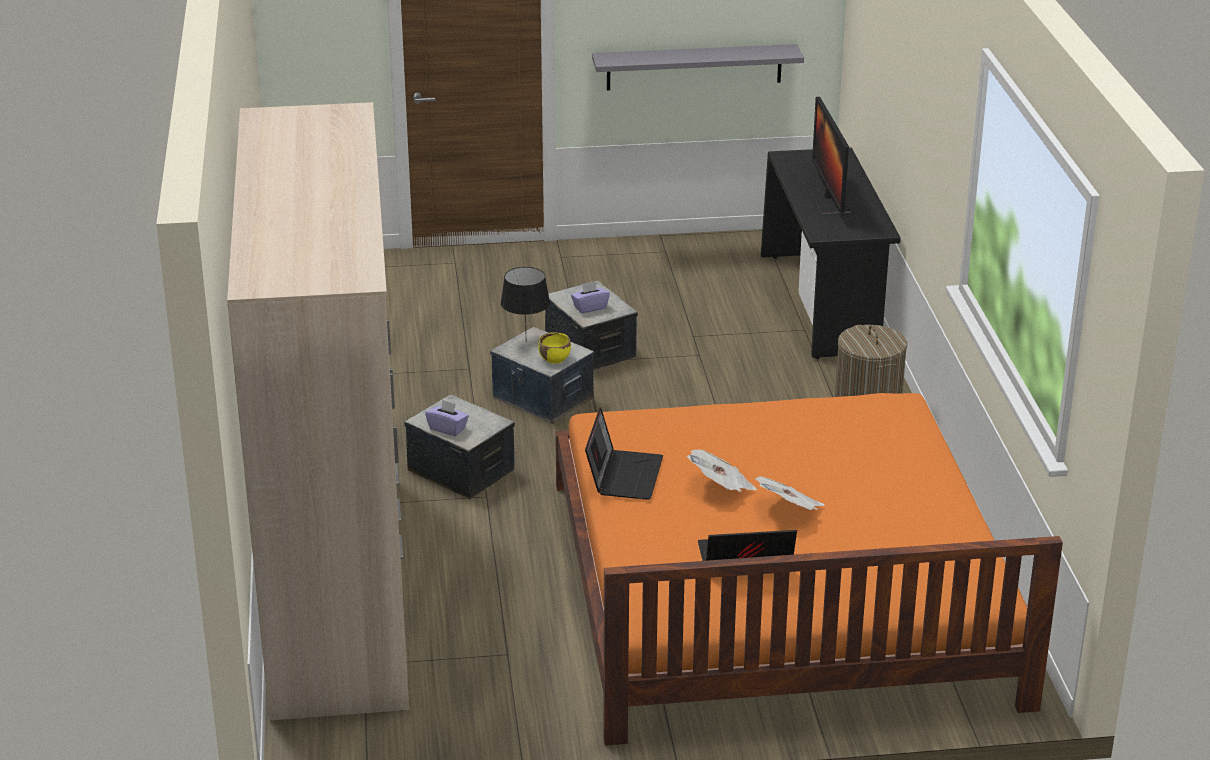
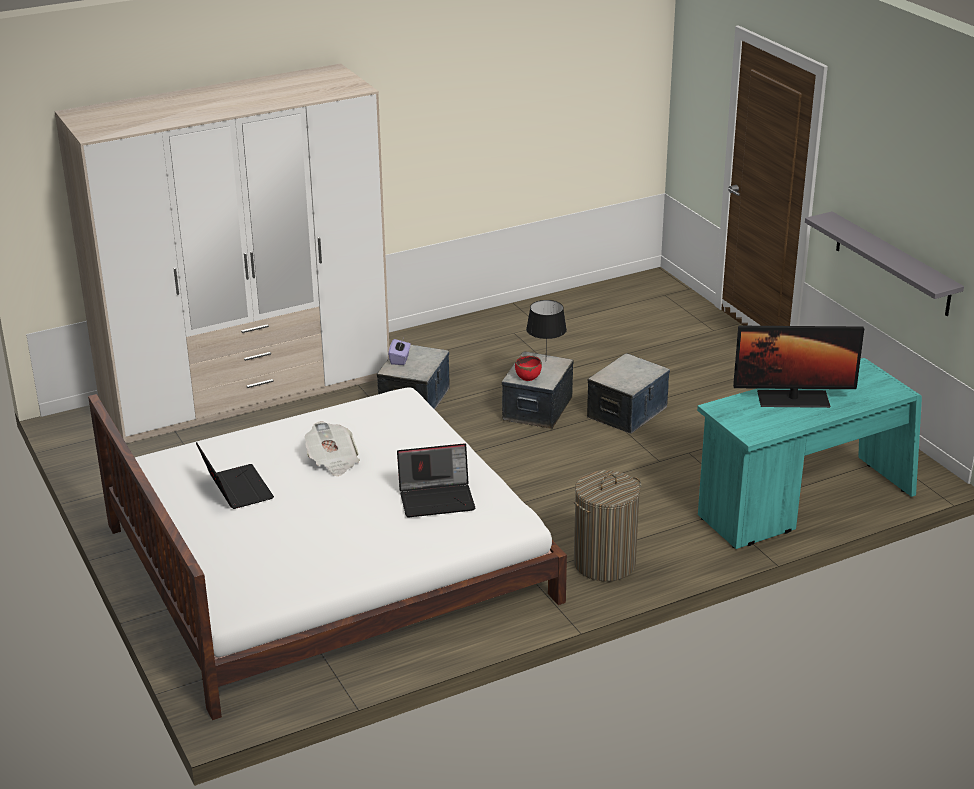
camera: 70 degrees right, 0 degrees up
(555, 359) = (528, 377): yellow bowl -> red bowl
(590, 307) = (620, 374): purple tissue box -> none
(623, 475) = (330, 420): laptop -> laptop (437, 498)
(779, 590) = (327, 563): orange bed -> white bed
(790, 509) = (315, 495): newspaper -> none
(822, 305) = (803, 505): black desk -> turquoise desk
(827, 198) = (793, 399): monitor -> monitor turned 150 degrees counterclockwise

